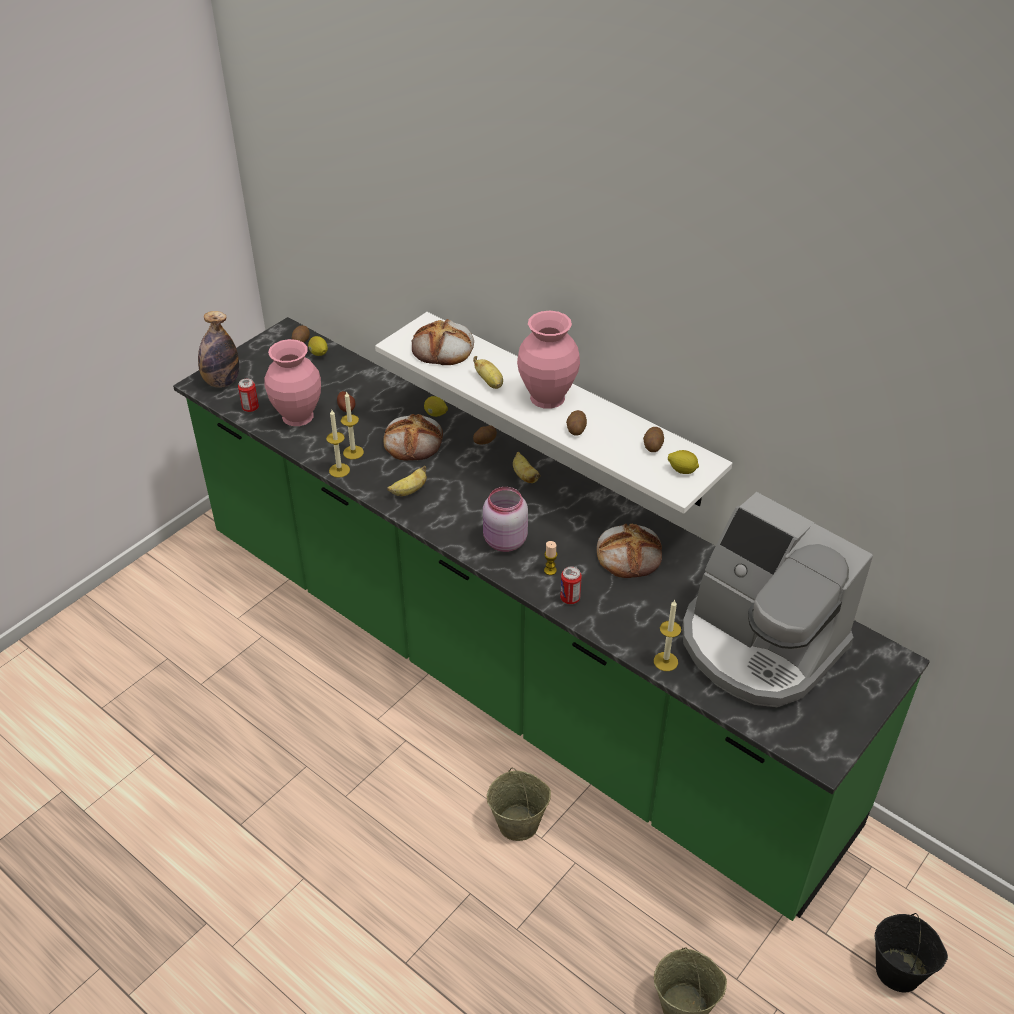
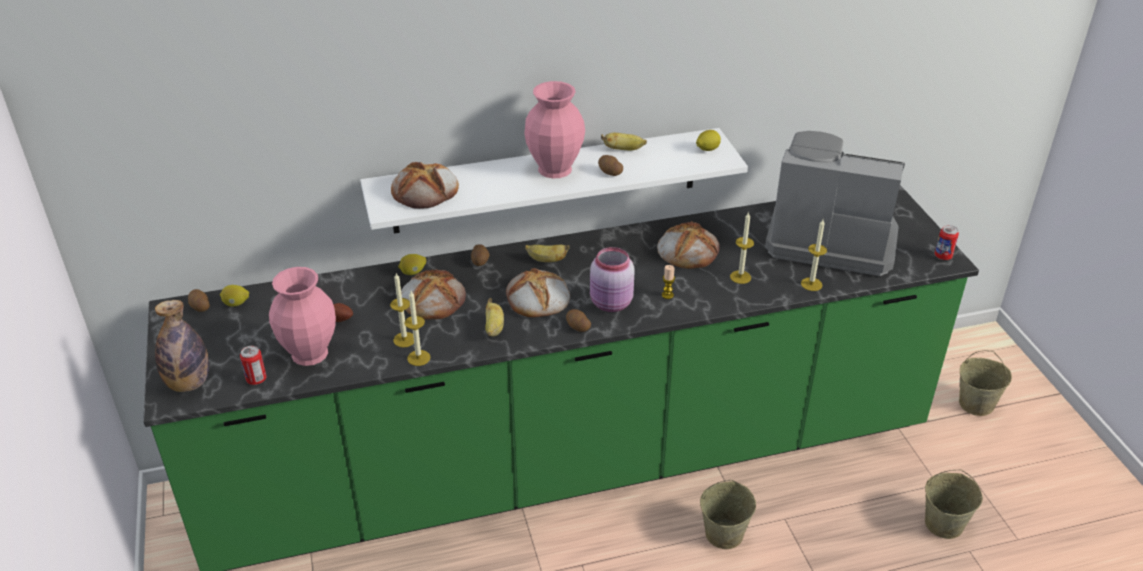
camera: 55 degrees left, 5 degrees down
(468, 496) = (537, 299): none -> bread
(490, 382) = (502, 187): banana -> banana (623, 149)
(570, 598) = (707, 299): can -> can (943, 256)
(625, 606) = (740, 277): none -> candle
(652, 446) = (666, 149): potato -> potato (577, 327)
(759, 645) = (829, 237): coffee machine -> coffee machine turned 150 degrees counterclockwise
(899, 971) = (976, 404): black bucket -> beige bucket

